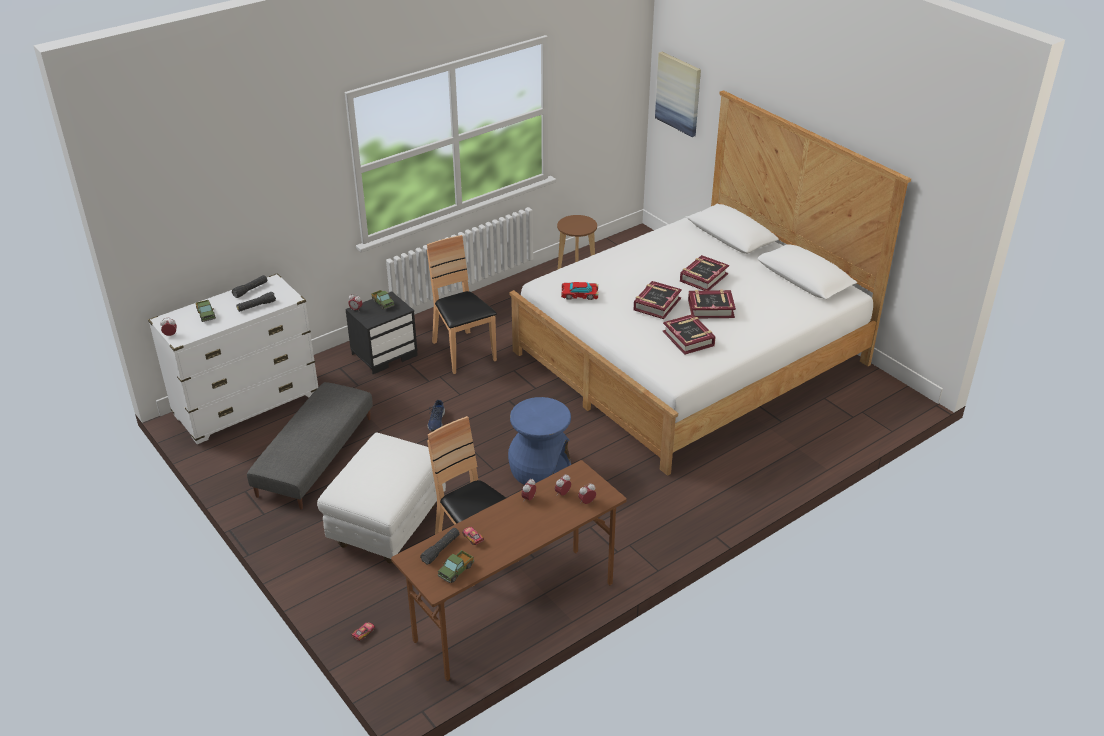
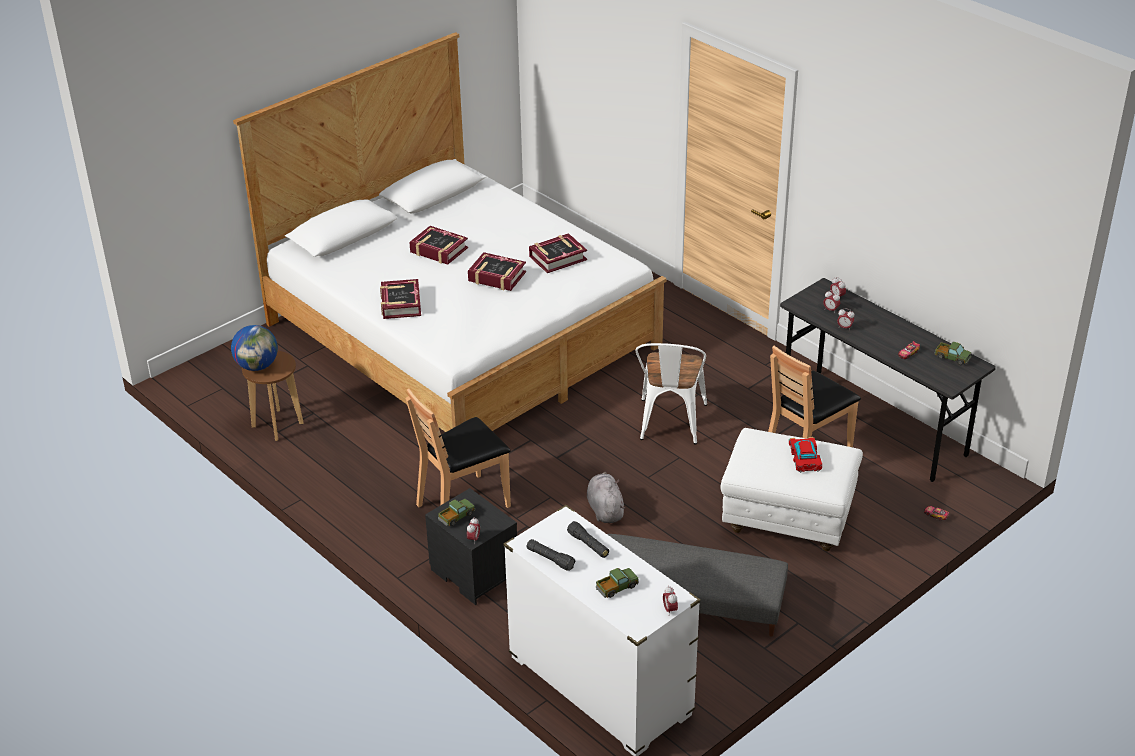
camera: 95 degrees left, 0 degrees up
(436, 421) = (605, 509): blue shoe -> grey plush toy
(441, 549) = (930, 369): black flashlight -> none
(515, 613) = (874, 425): brown desk -> grey desk
(540, 468) = (670, 425): blue stool -> white chair
(577, 220) = (257, 366): none -> globe
(579, 294) = (483, 326): toy car -> toy car (804, 458)
(678, 93) = (167, 177): picture -> none
(711, 308) = (500, 245): book -> book (400, 304)

